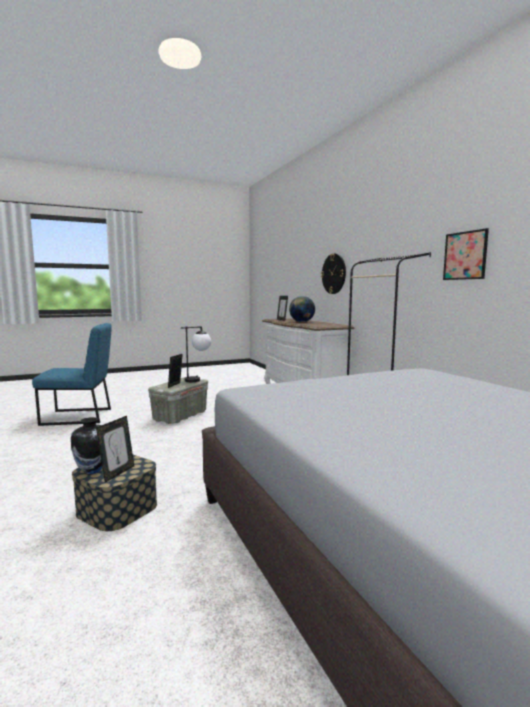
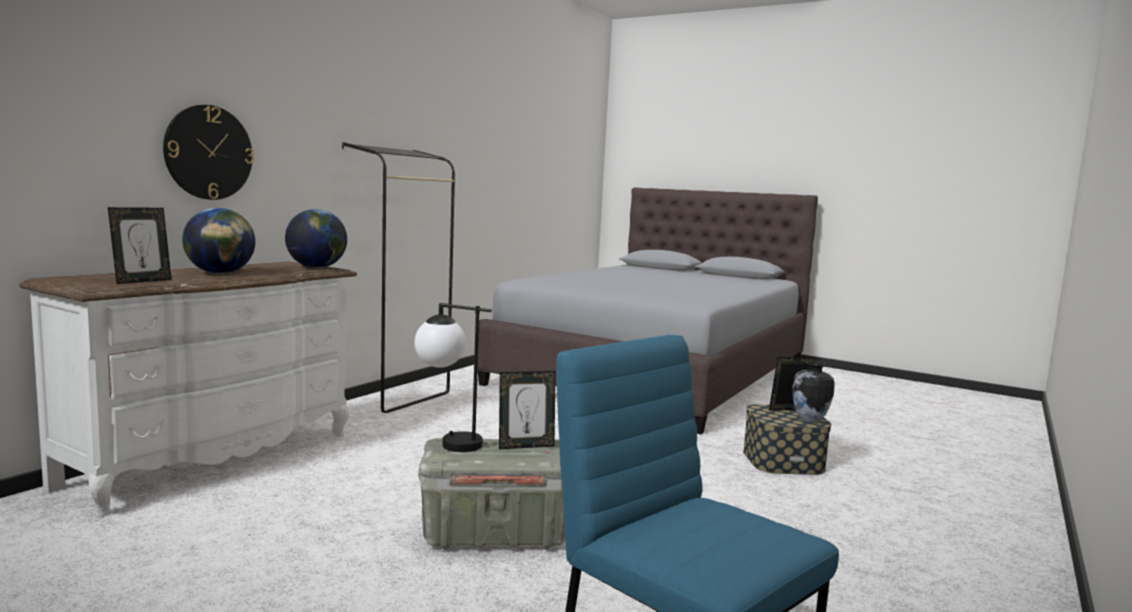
camera: 125 degrees left, 0 degrees up
(320, 325) = (316, 267): none -> globe
(465, 255) = (442, 160): picture -> none

